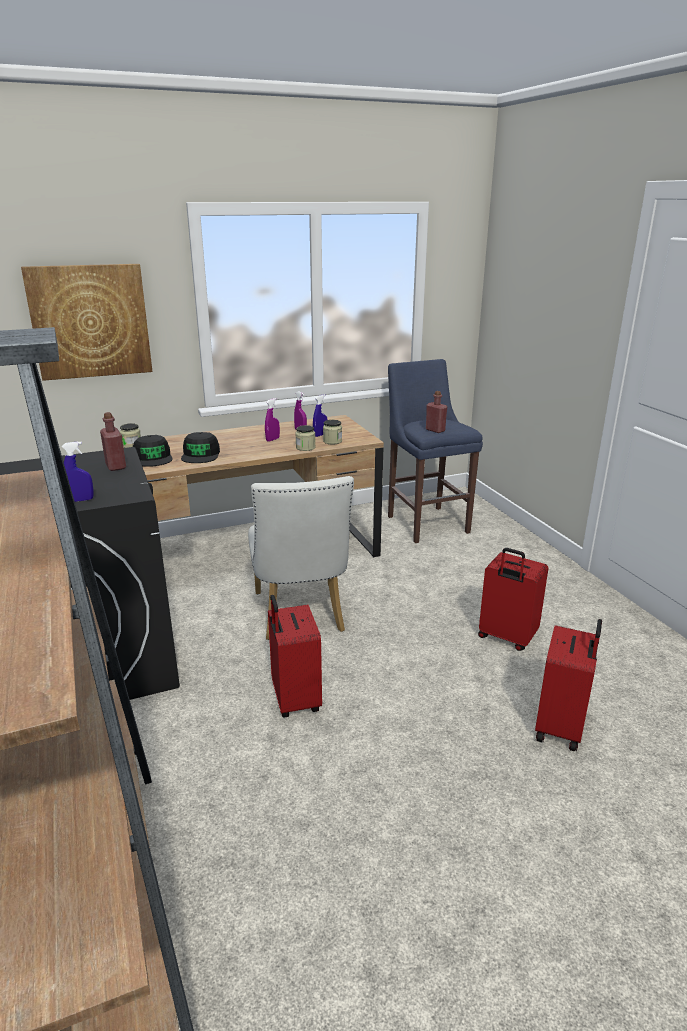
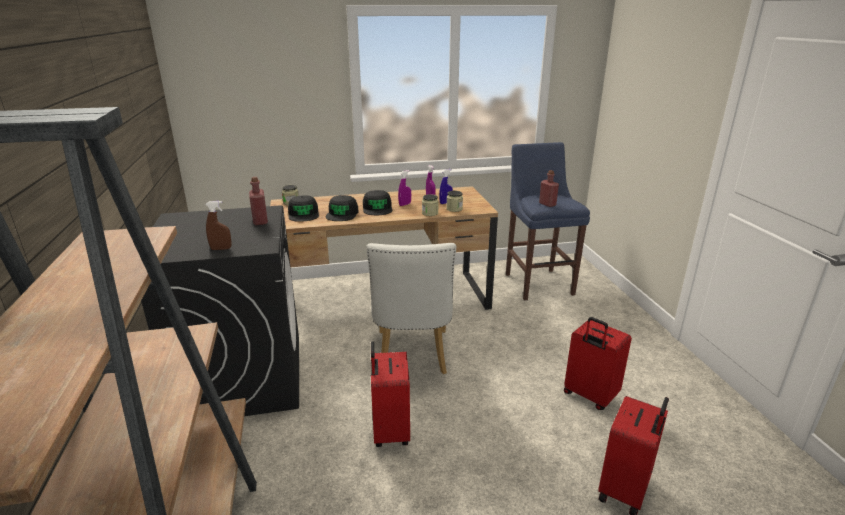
camera: 10 degrees right, 0 degrees up
(81, 500) = (221, 249): blue spray bottle -> brown spray bottle
(90, 321) = (265, 101): picture -> none
(241, 446) = (377, 208): none -> black cap

